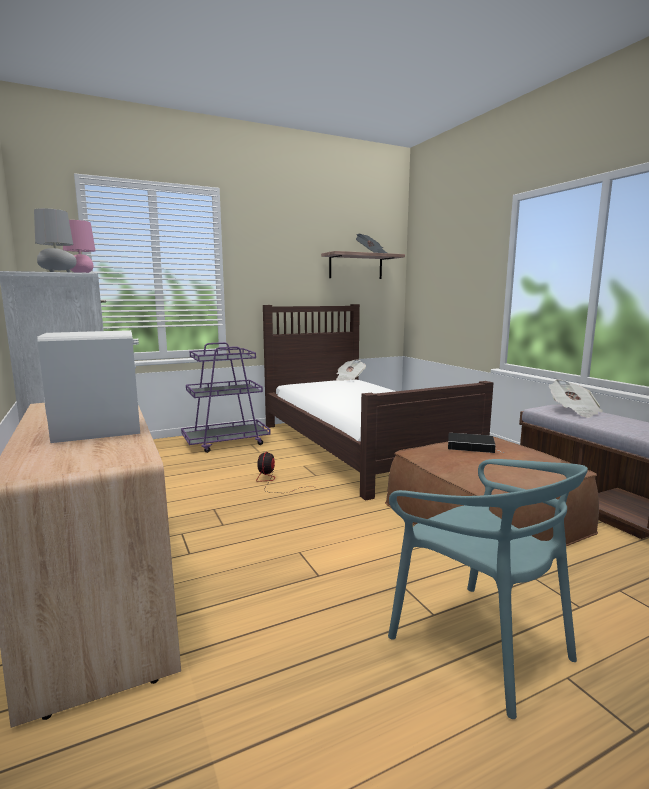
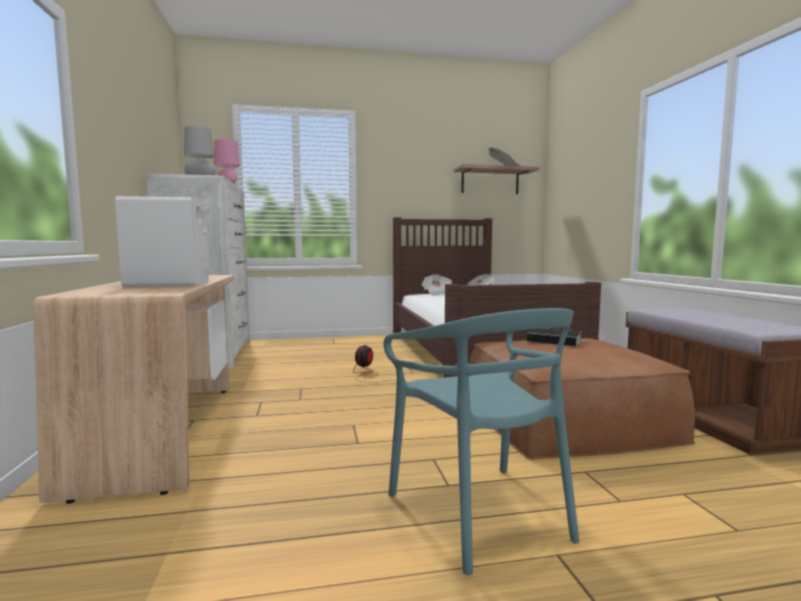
camera: 15 degrees right, 5 degrees down
(226, 442) = (348, 344): purple cart -> none
(573, 411) = (686, 311): newspaper -> newspaper (436, 293)

